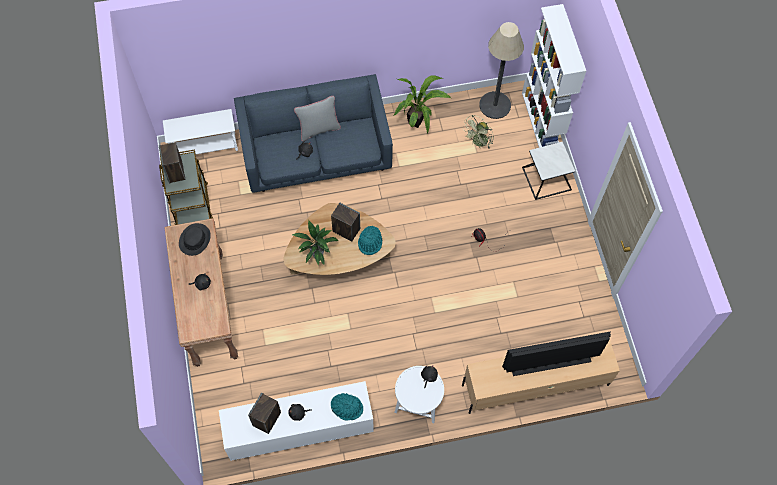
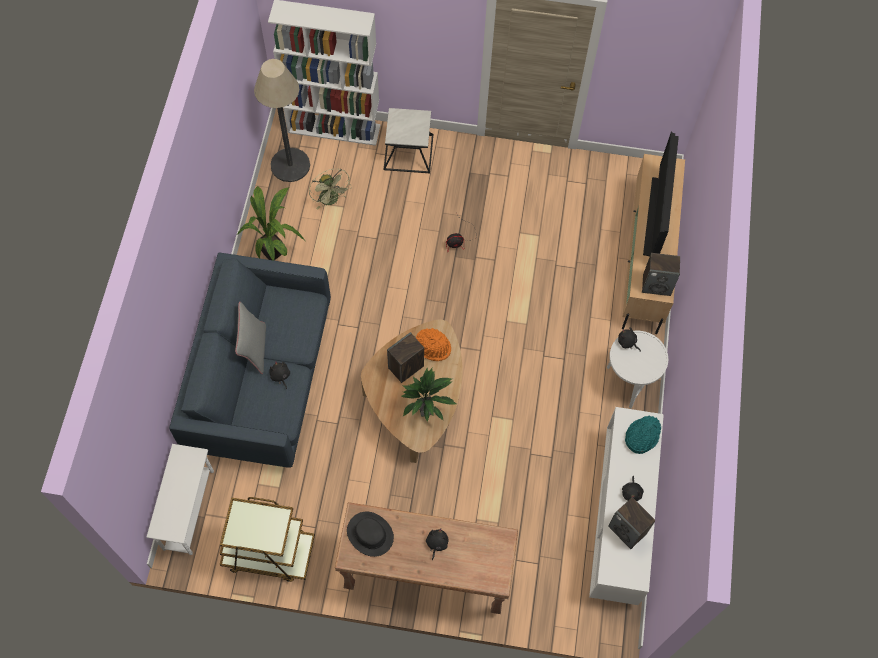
camera: 70 degrees left, 0 degrees up
(175, 172) = (252, 532): speaker -> speaker (656, 285)
(370, 242) = (433, 347): turquoise hat -> orange hat

